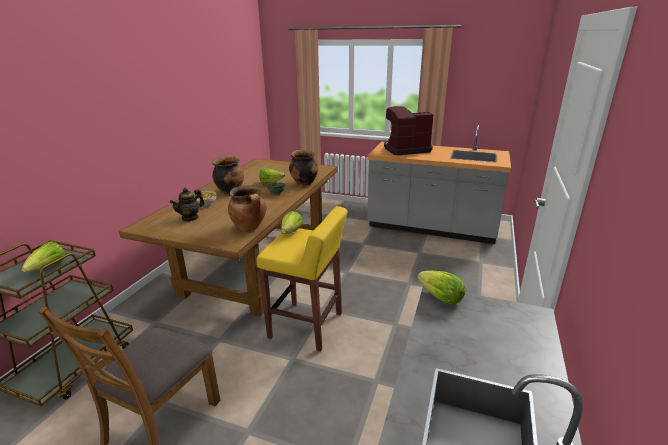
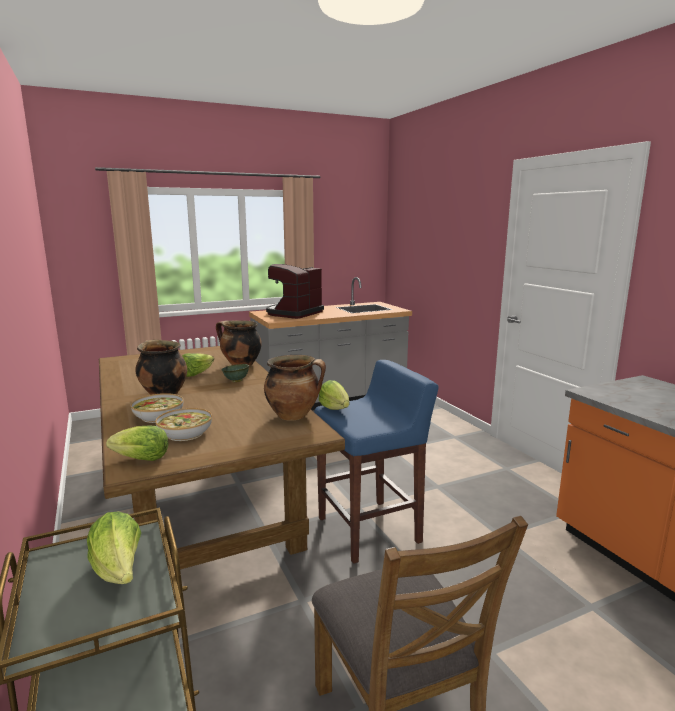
camera: 45 degrees left, 10 degrees down
(190, 218) = (185, 433): teapot -> bowl
(307, 326) = (370, 530): yellow stool -> blue stool
(440, 298) = (594, 392): lettuce -> lettuce (142, 459)

